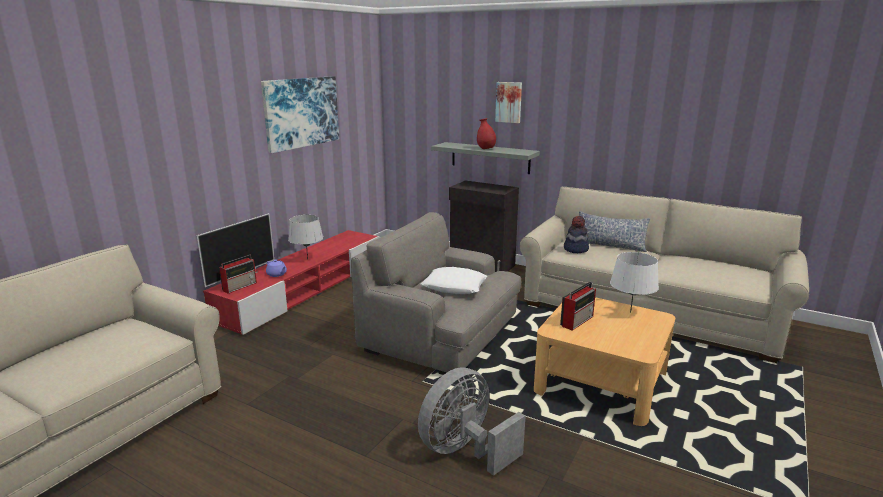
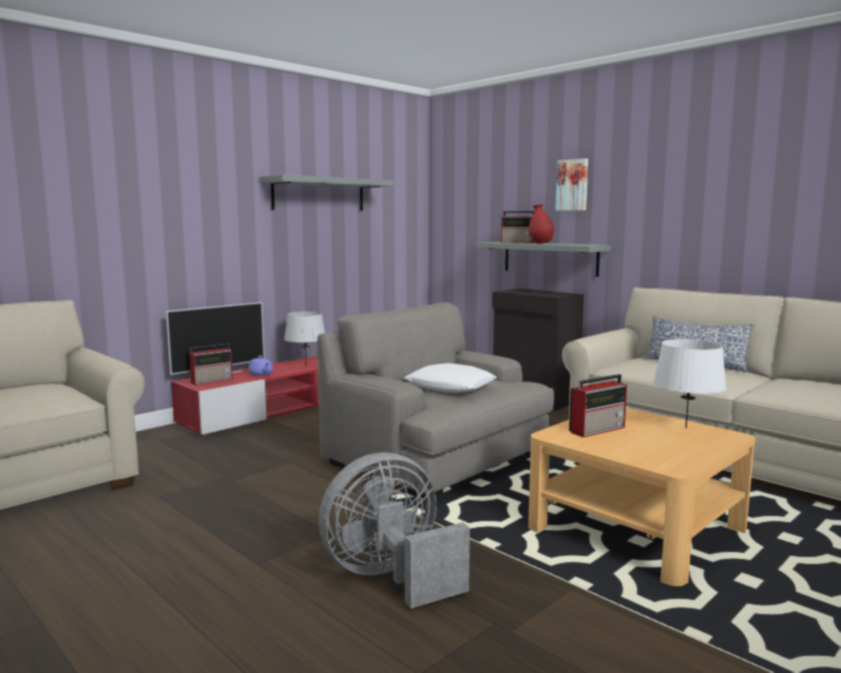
camera: 15 degrees right, 10 degrees down
(301, 112) = (319, 194): picture -> grey shelf
(465, 145) = (519, 242): none -> radio
(575, 249) = (641, 363): hat -> none

